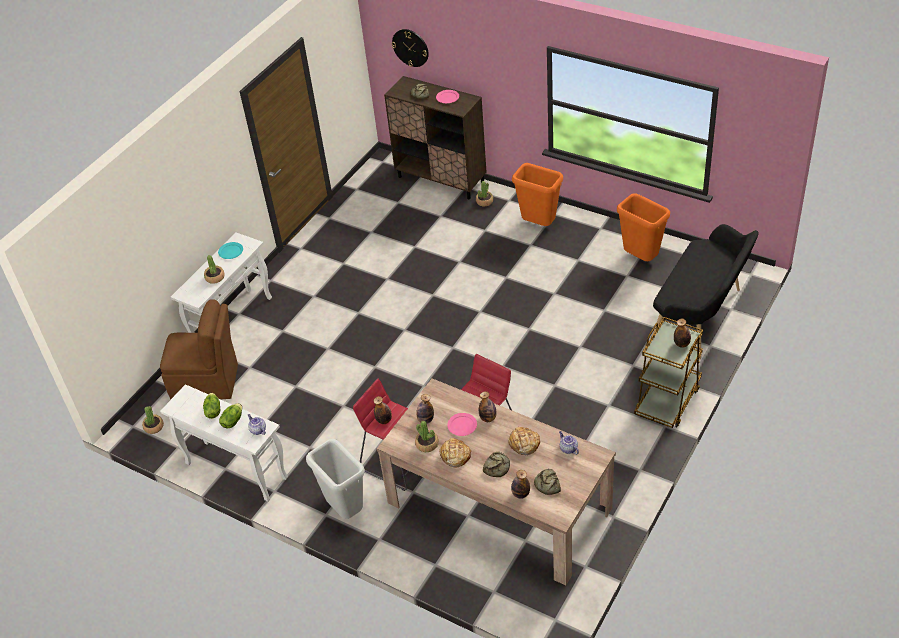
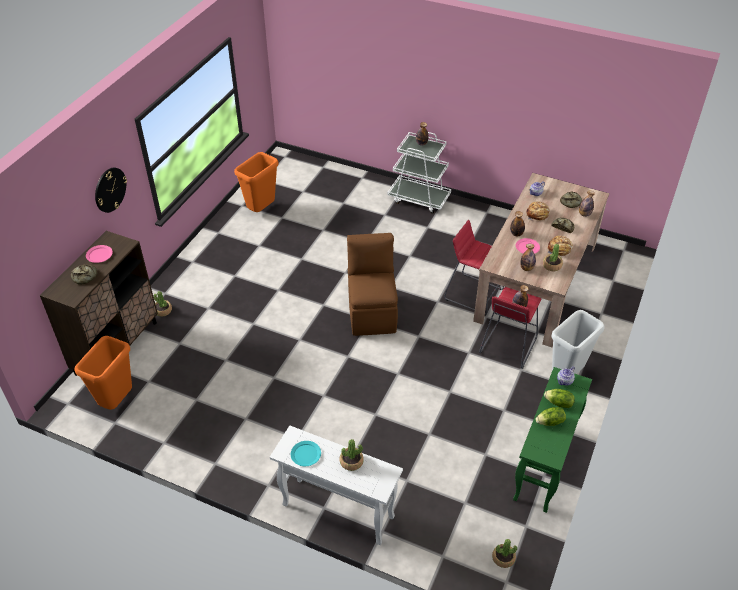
camera: 100 degrees left, 0 degrees up
(207, 382) = (433, 518): brown chair -> brown chair (372, 313)
(235, 470) = (544, 466): white console table -> green console table
(410, 47) = (36, 254): wall clock -> wall clock (110, 189)
(539, 225) = (206, 271): orange trash can -> orange trash can (117, 401)
(667, 400) = (419, 198): brown cart -> white cart
(701, 318) = (332, 181): black bench -> none

